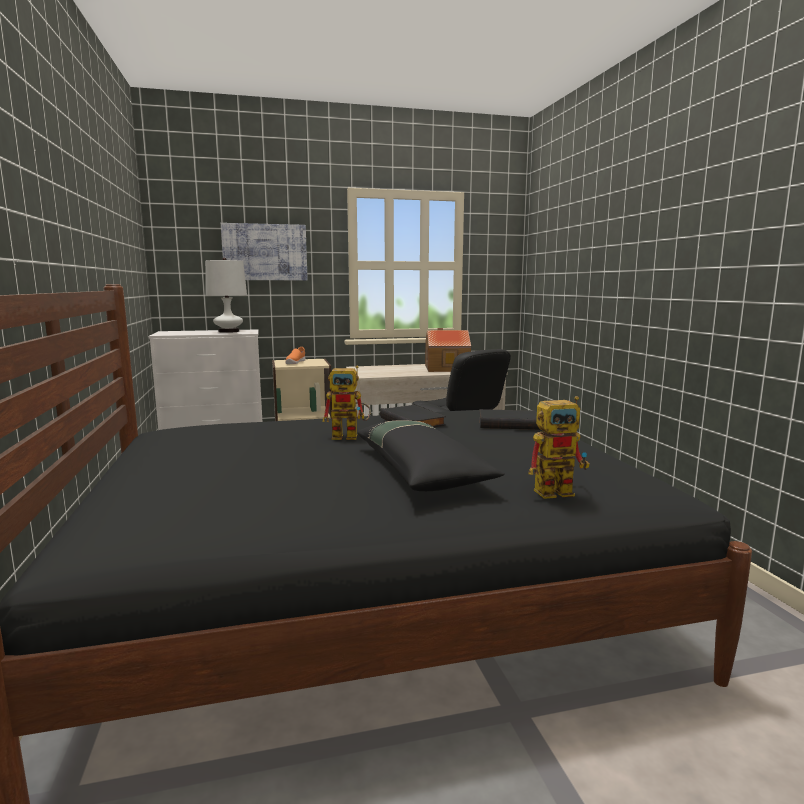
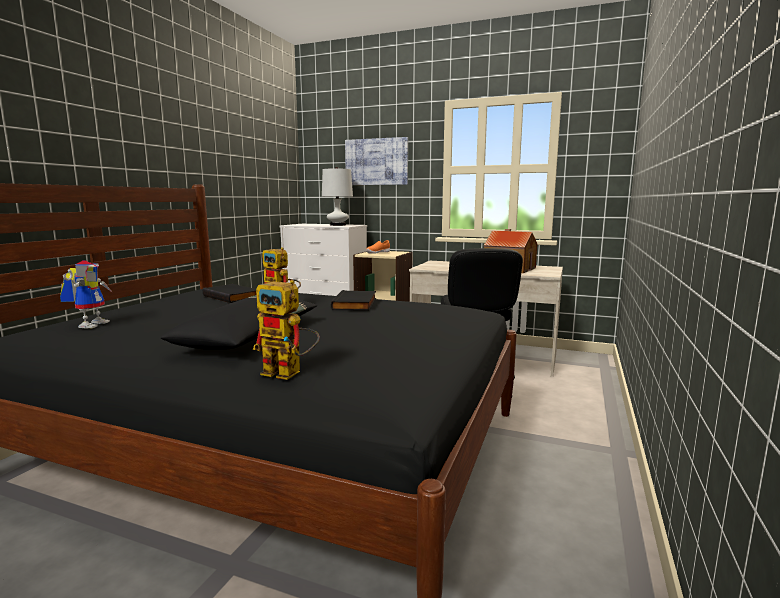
camera: 35 degrees right, 0 degrees up
(181, 501) = (91, 324): none -> toy robot
(510, 423) = (428, 318): black book -> black book (233, 296)

